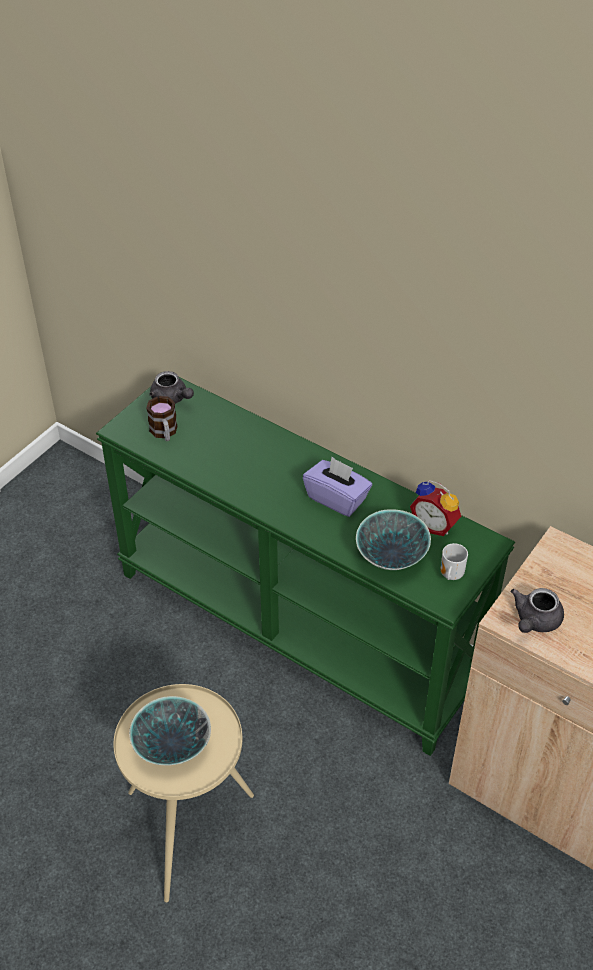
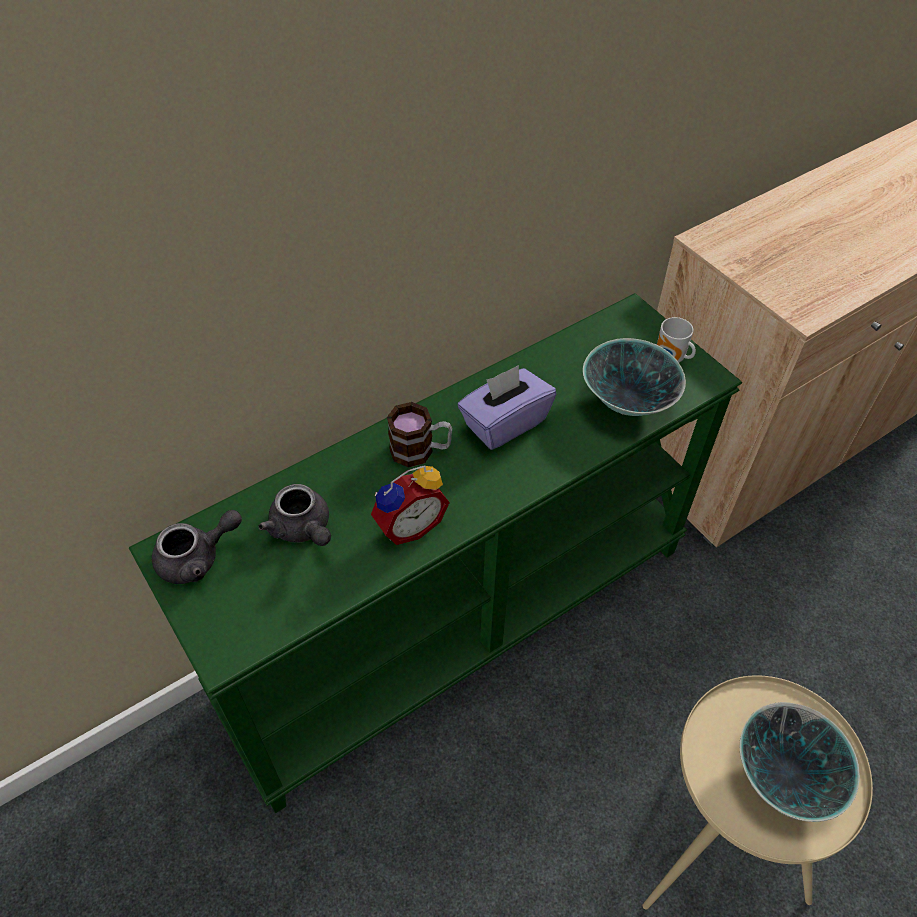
camera: 70 degrees left, 5 degrees up
(164, 433) = (269, 588): mug -> mug (420, 450)
(435, 525) = (586, 347): alarm clock -> alarm clock (408, 525)
(534, 621) = (812, 292): grey teapot -> grey teapot (303, 529)

